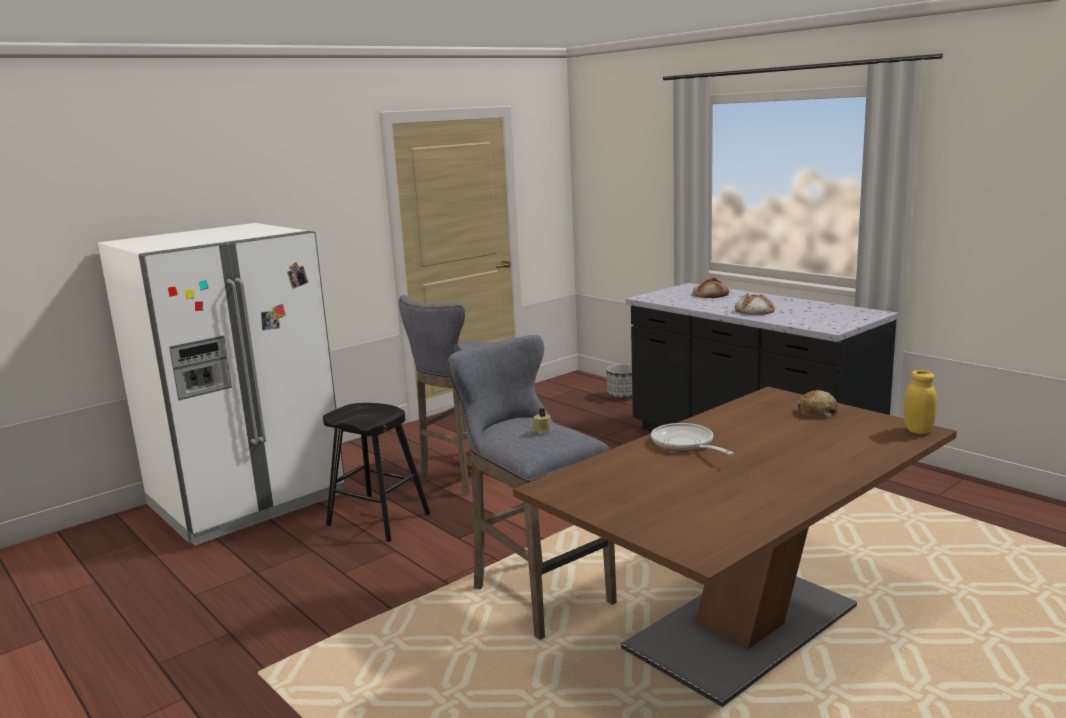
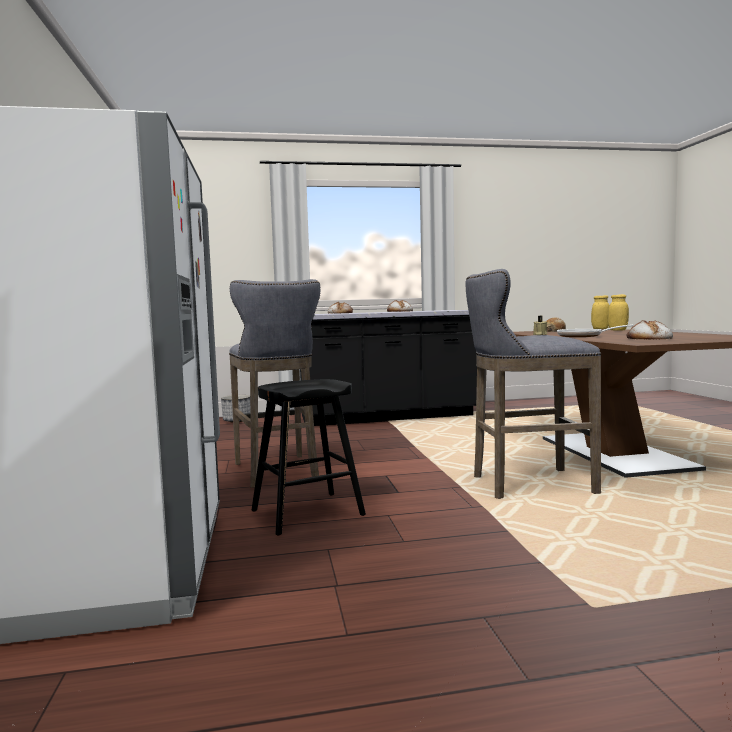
camera: 60 degrees left, 10 degrees down
(642, 484) = (648, 338): none -> bread
(873, 446) = (617, 330): none -> yellow jar

